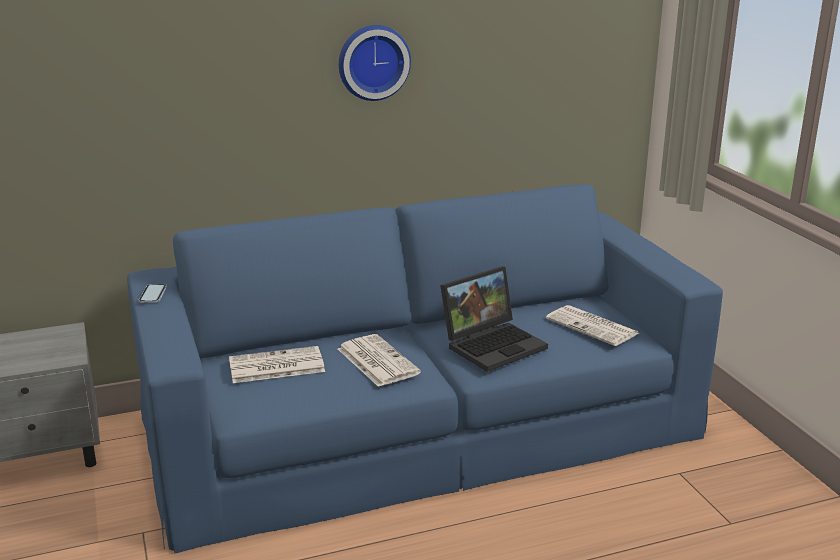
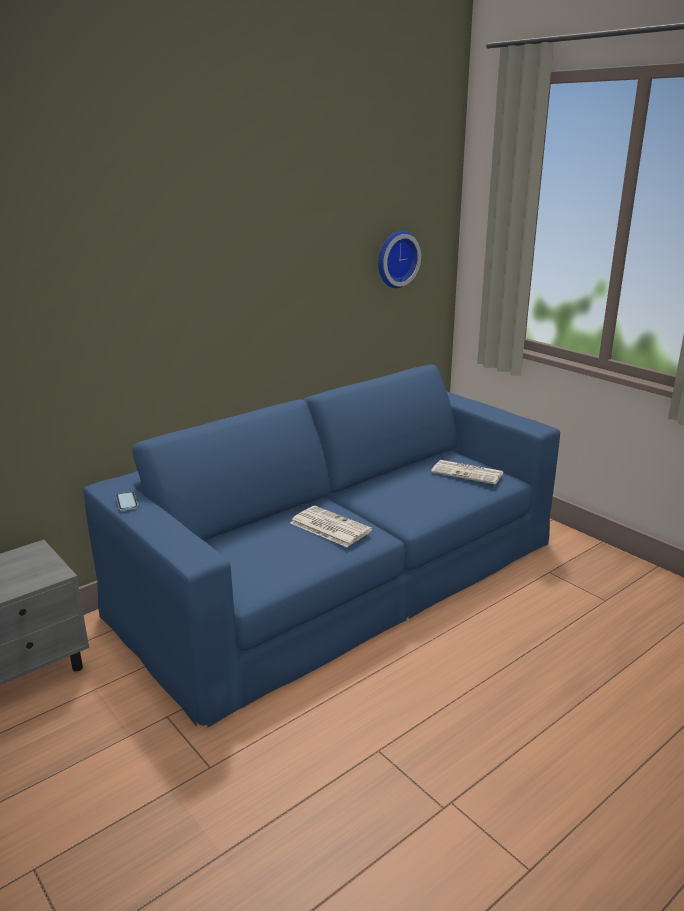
camera: 20 degrees left, 0 degrees up
(275, 366) = (249, 546): newspaper -> none
(372, 62) = (269, 279): wall clock -> wall clock (395, 259)
(493, 344) = (407, 498): laptop -> none

